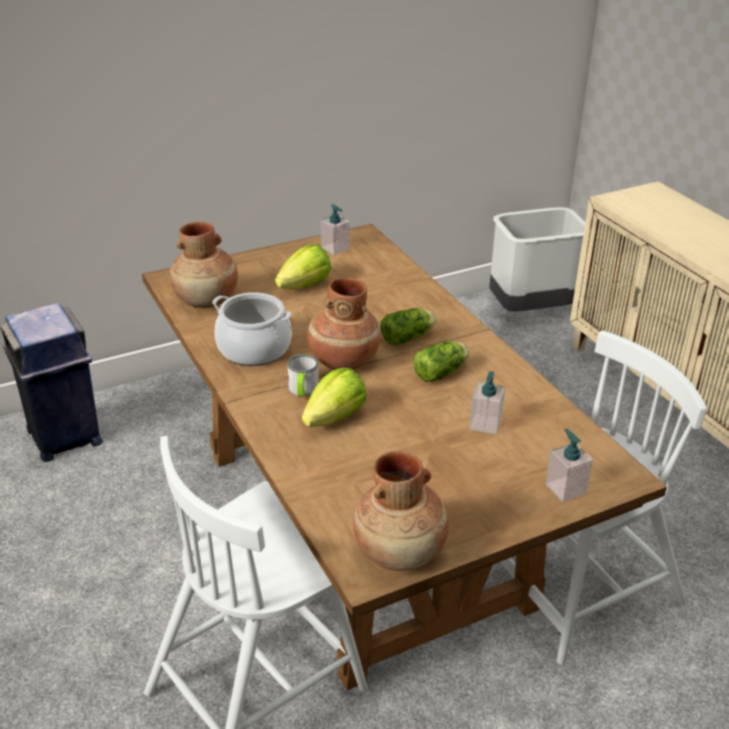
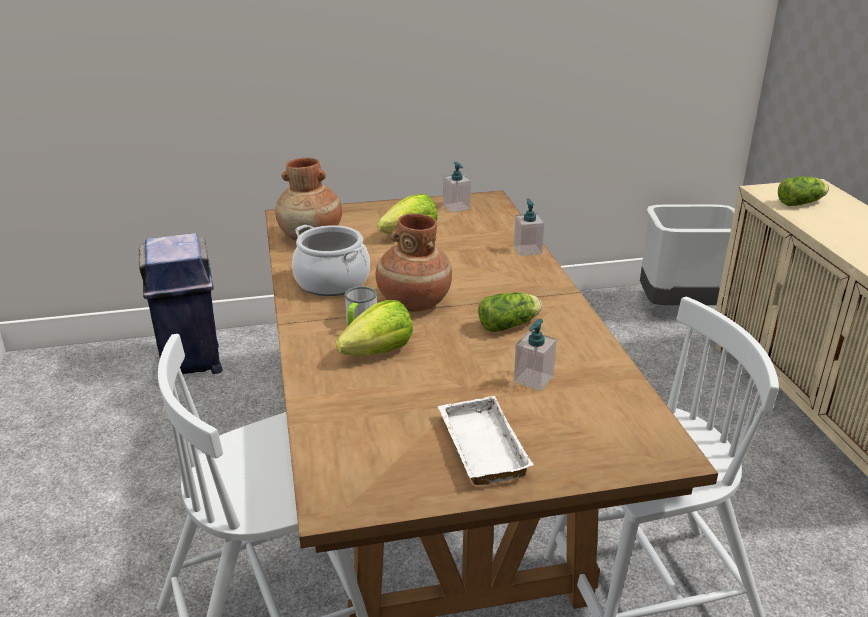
camera: 15 degrees right, 5 degrees down
(400, 552) = (379, 490): brown vase -> none
(409, 337) = (491, 290): lettuce -> lettuce (802, 203)
(466, 496) = (478, 446): none -> white tray
(565, 488) = (595, 456): soap dispenser -> soap dispenser (527, 250)

